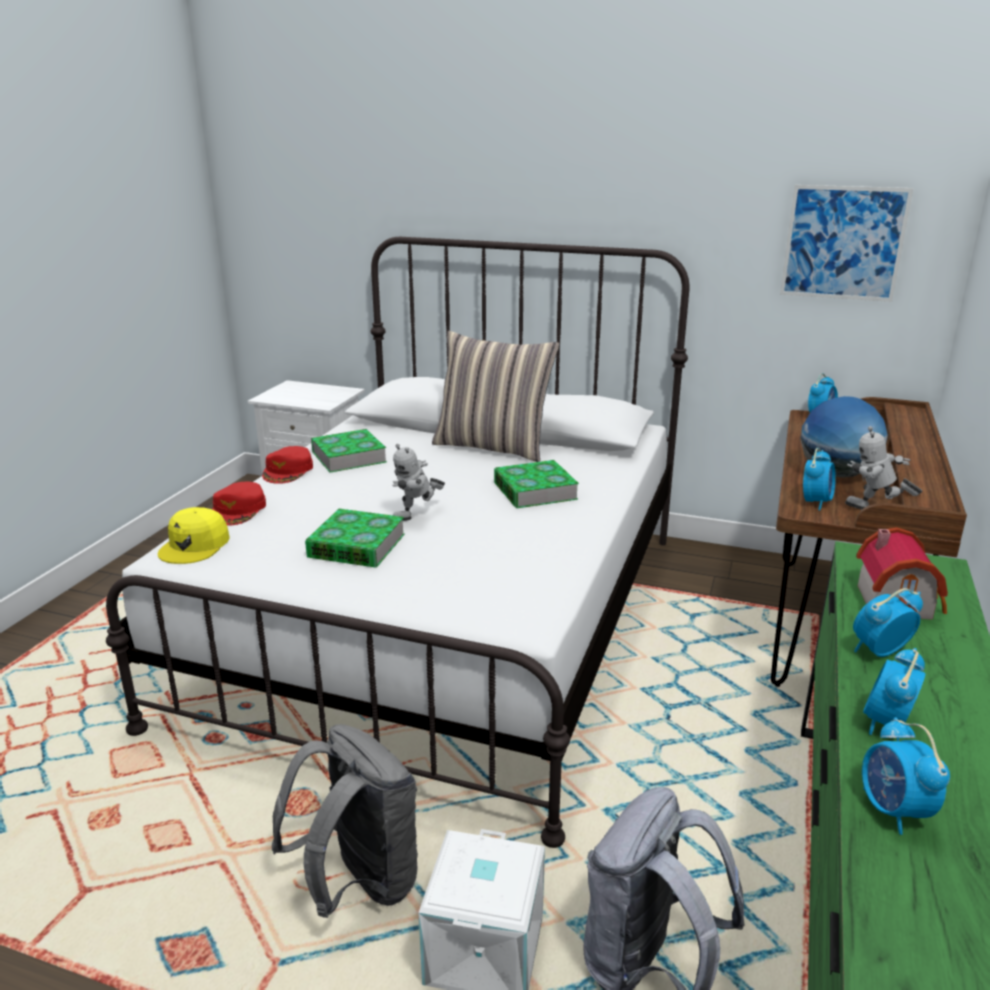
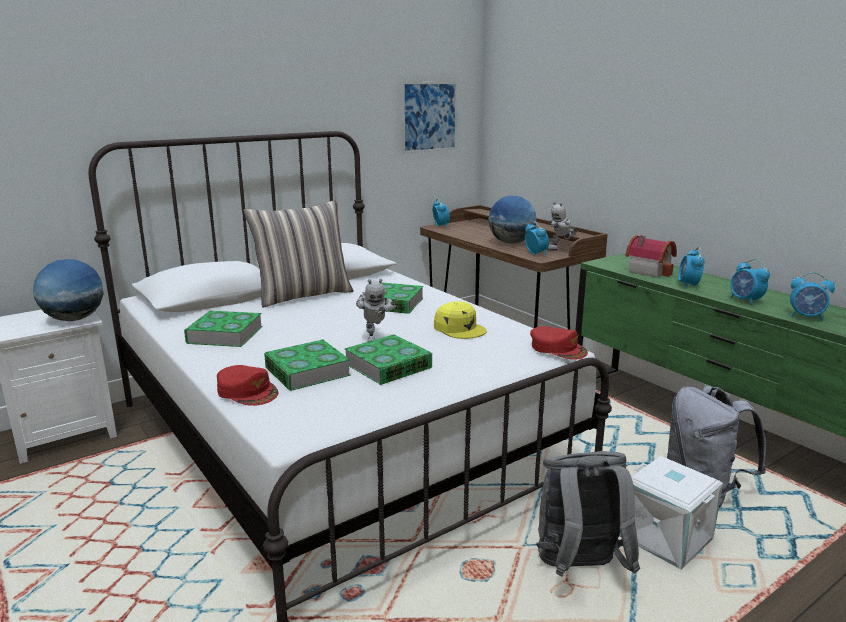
camera: 55 degrees left, 5 degrees down
(195, 545) = (287, 421): yellow cap -> yellow cap (459, 328)
(288, 471) = (206, 359): red cap -> red cap (558, 348)
(304, 516) = (307, 371): none -> book
(322, 401) = (74, 319): none -> globe

